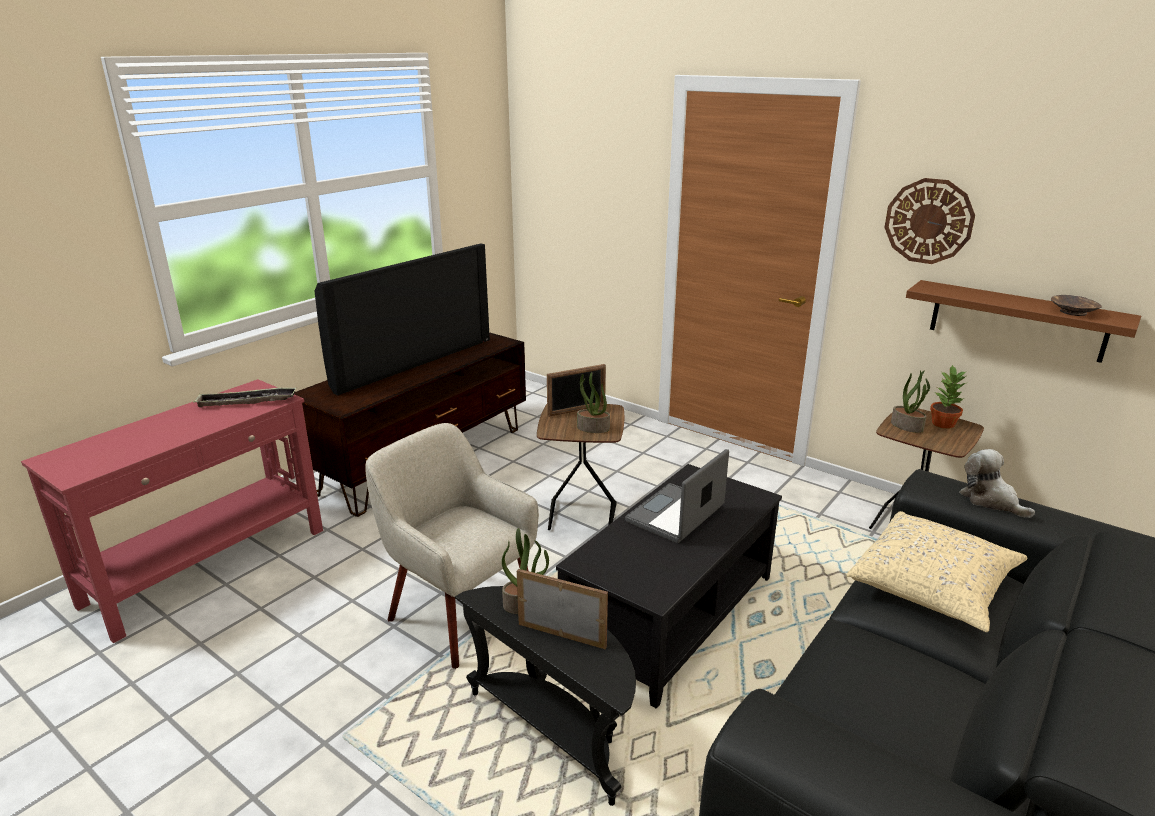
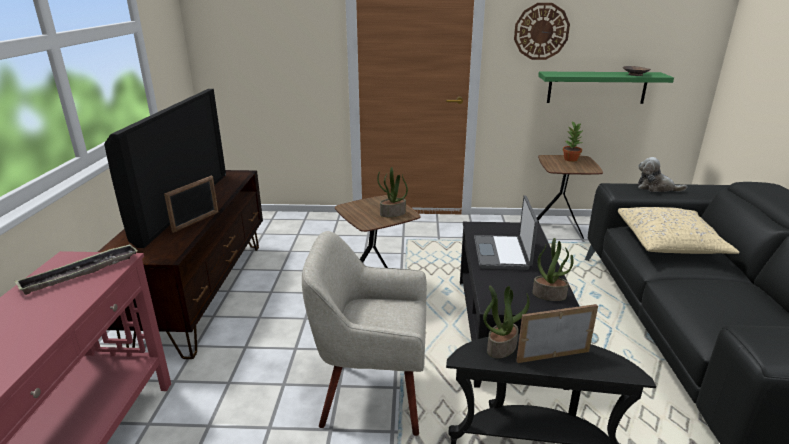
camera: 35 degrees left, 0 degrees up
(576, 410) = (363, 205): picture frame -> picture frame (196, 221)
(907, 426) = (558, 164): potted plant -> potted plant (549, 294)
(1017, 320) = (597, 87): brown shelf -> green shelf

